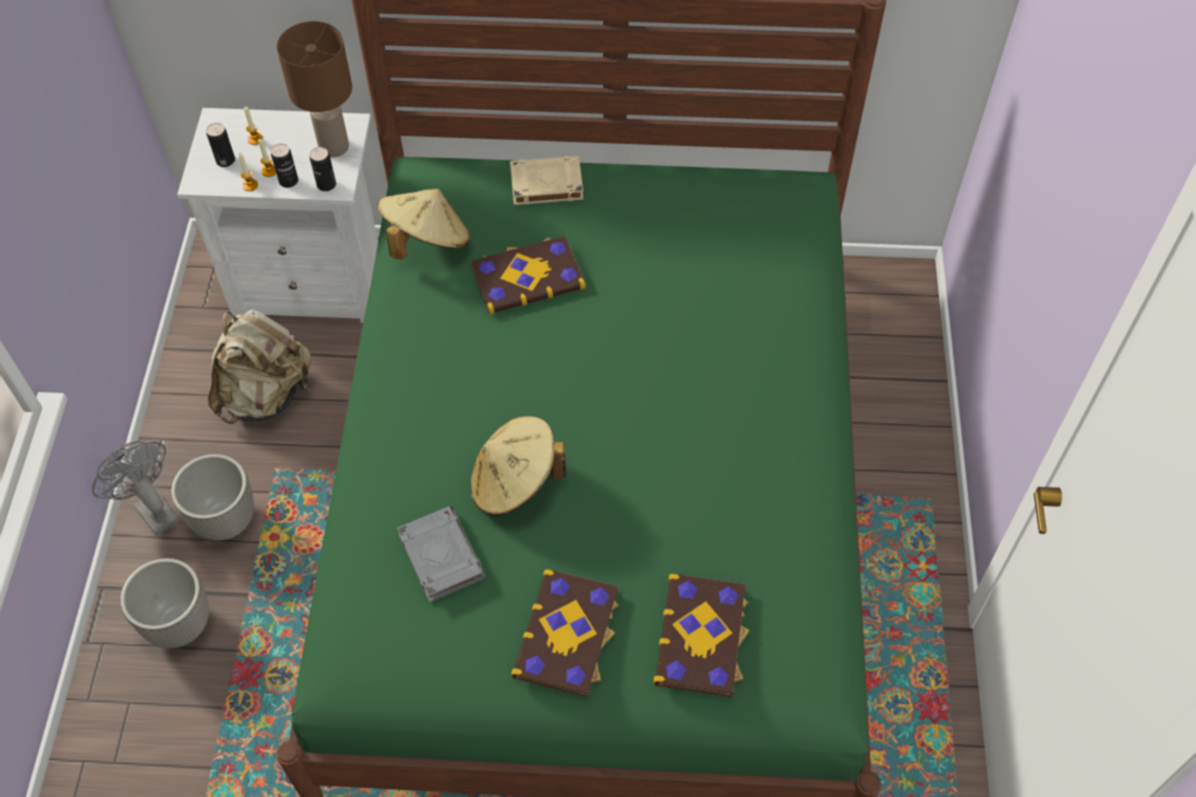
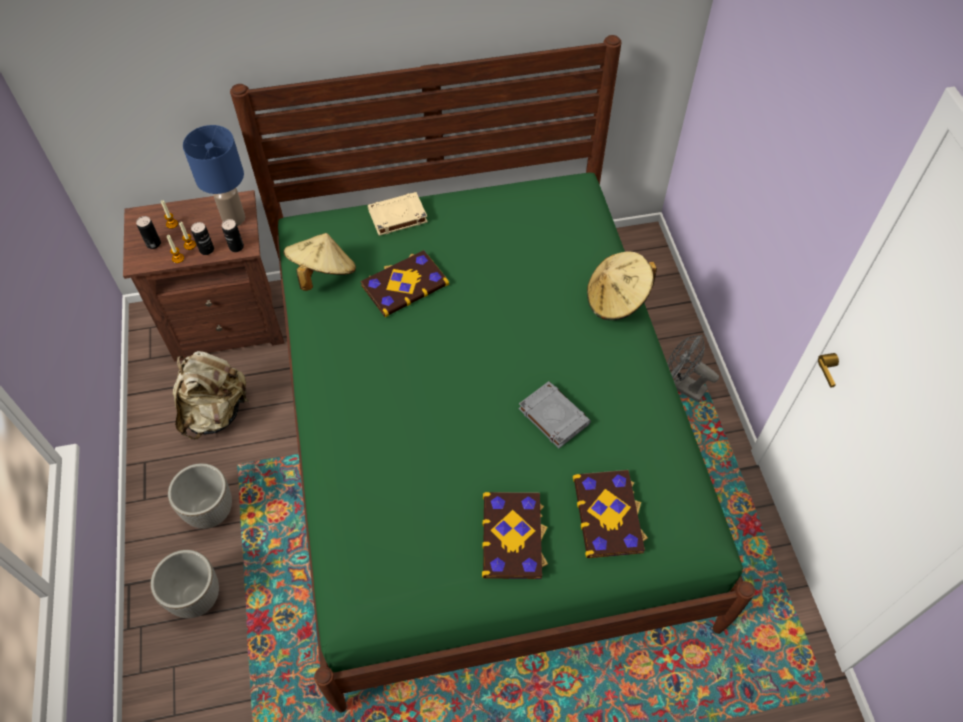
camera: 15 degrees left, 0 degrees up
(151, 508) = (151, 515): grey fan -> grey fan (682, 386)
(314, 281) = (229, 323): white nightstand -> brown nightstand
(334, 147) = (234, 219): brown table lamp -> blue table lamp
(440, 556) = (402, 500): grey book -> grey book (553, 416)
(515, 483) = (441, 434): beige hat -> beige hat (617, 300)

